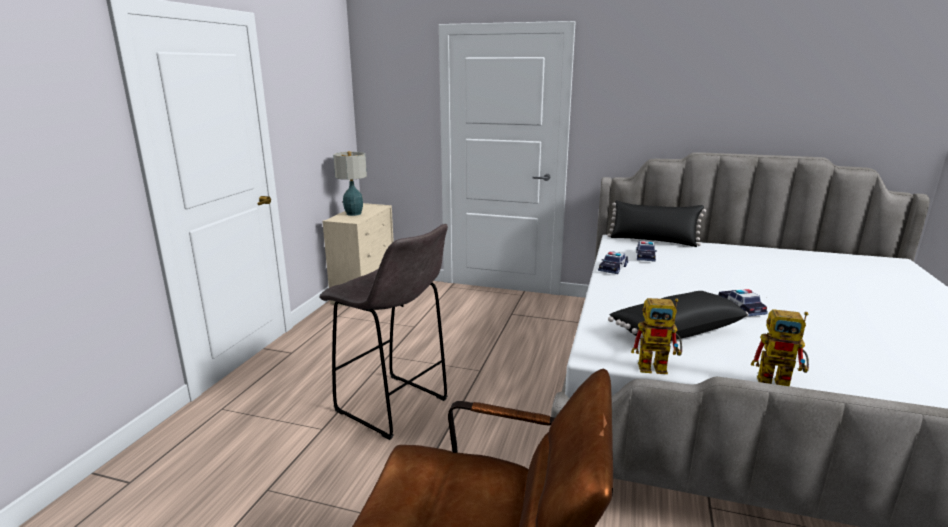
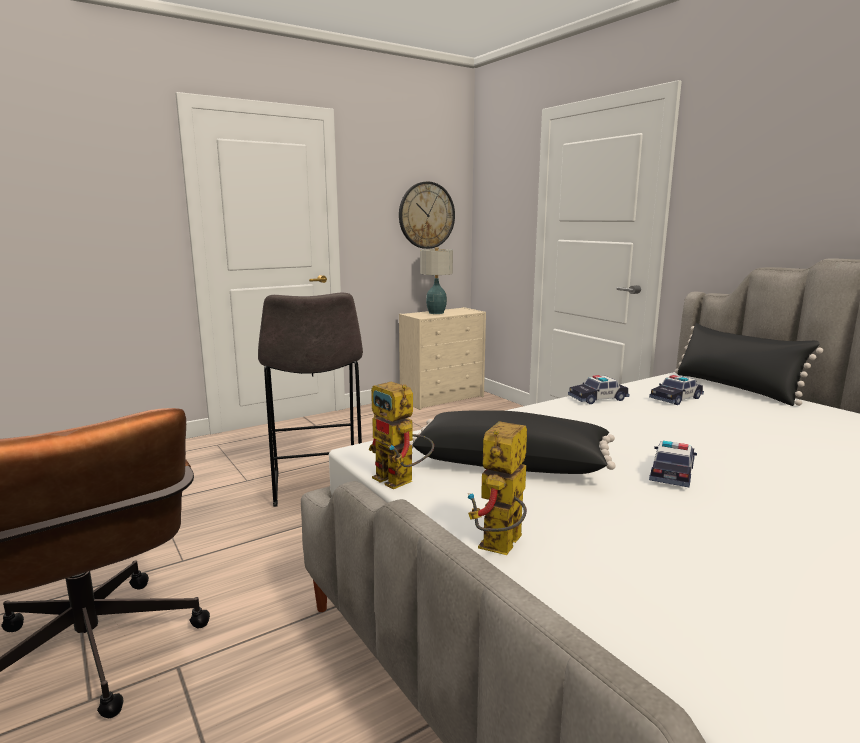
camera: 40 degrees right, 5 degrees down
(328, 119) = (426, 215): none -> wall clock
(780, 383) = (501, 548): toy robot -> toy robot turned 60 degrees clockwise

